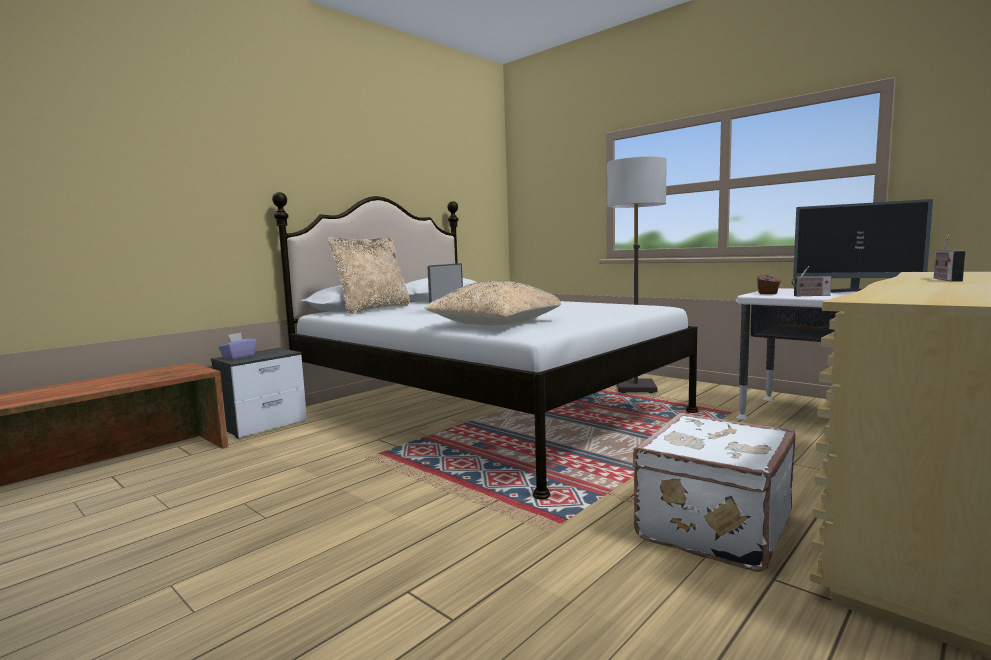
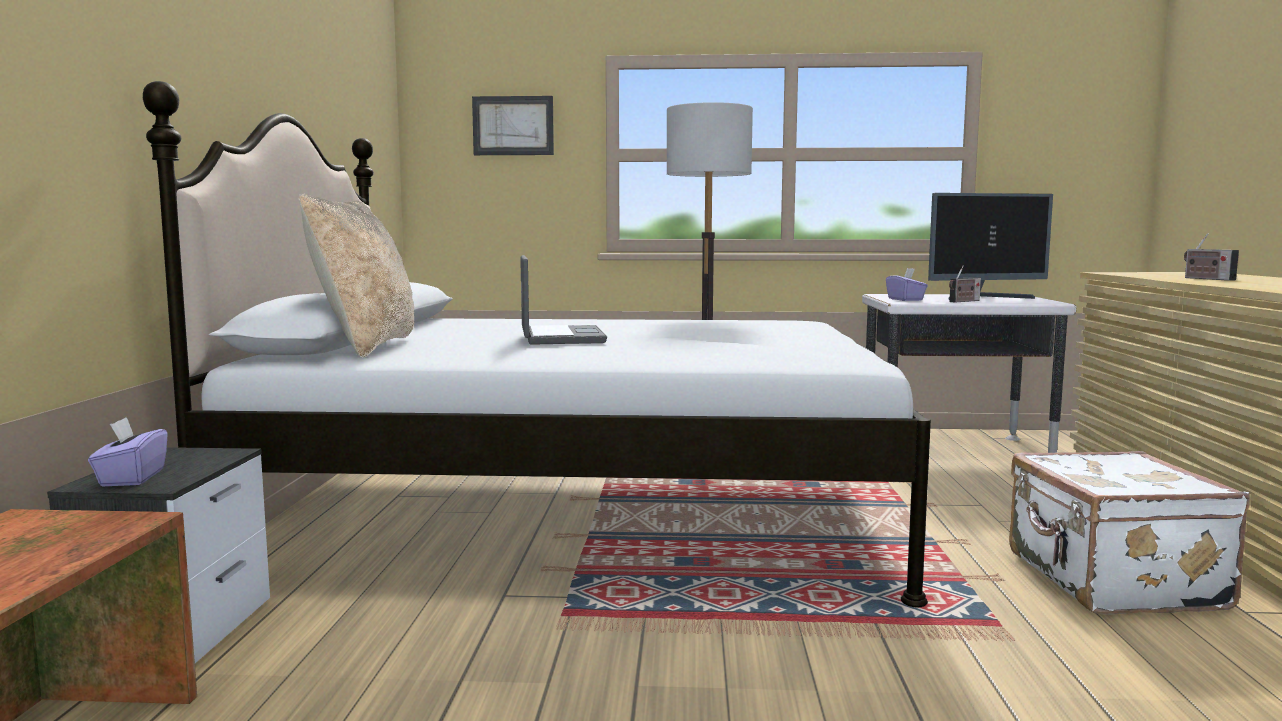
camera: 40 degrees left, 0 degrees up
(496, 322) = (735, 352): beige pillow -> none
(558, 183) = (513, 126): none -> picture
(768, 293) = (905, 299): brown tissue box -> purple tissue box

